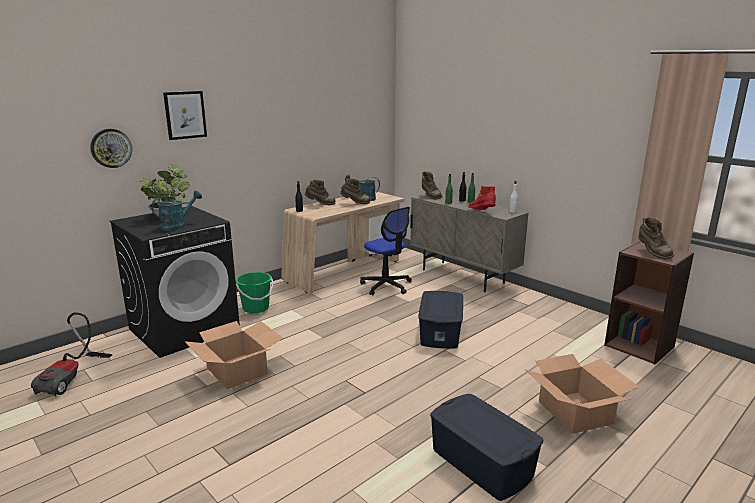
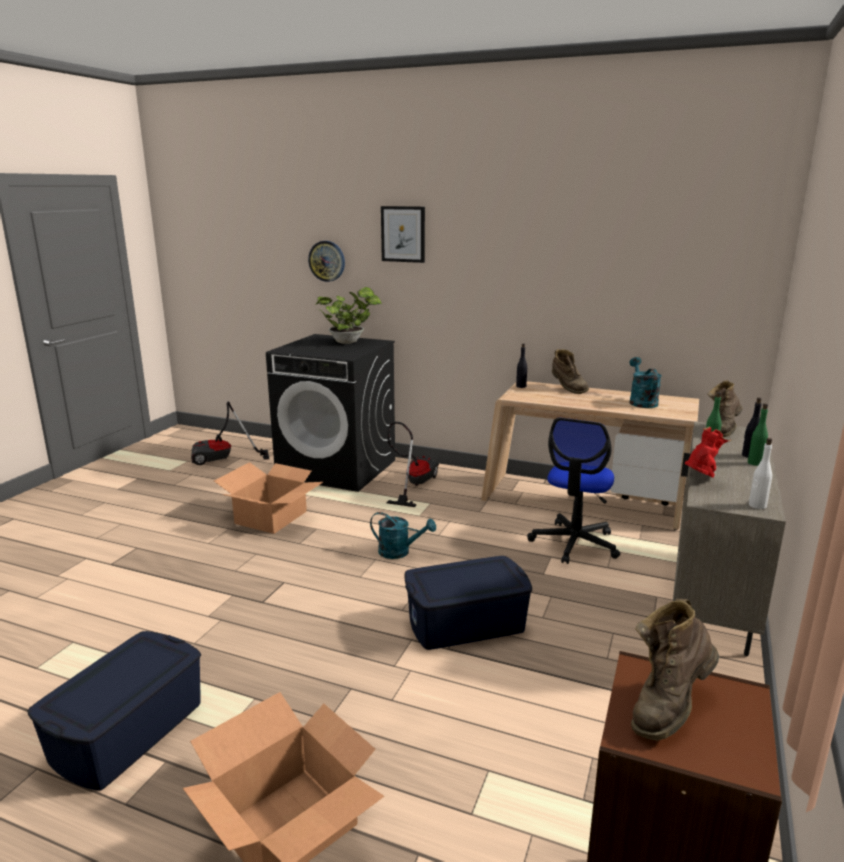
camera: 65 degrees right, 0 degrees up
(177, 226) = (318, 350): turquoise watering can -> turquoise watering can (400, 552)
(256, 308) = (413, 484): green bucket -> vacuum cleaner
(355, 203) = (608, 402): brown boot -> none

